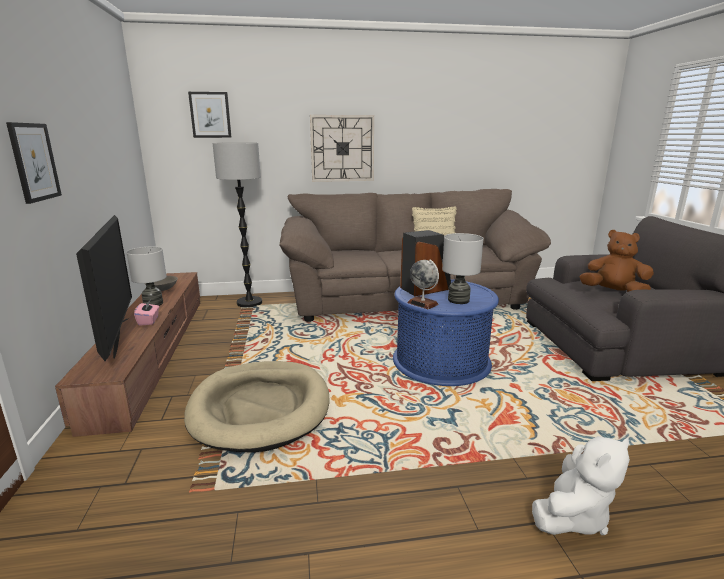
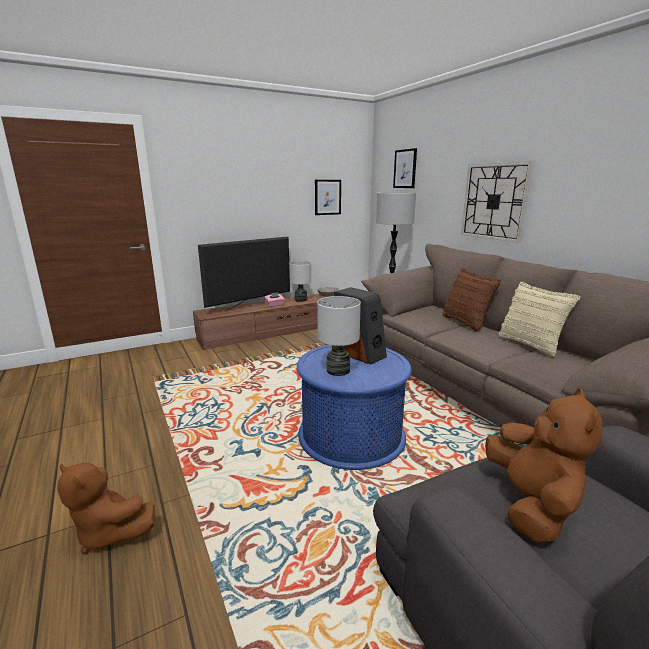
camera: 70 degrees right, 0 degrees up
(34, 162) = (220, 199): picture -> picture (327, 197)
(260, 408) = (235, 374): beige dog bed -> none
(378, 252) = (466, 323): none -> brown pillow
(423, 303) = (313, 356): globe -> none
(572, 516) = (109, 532): white plush toy -> brown plush toy

